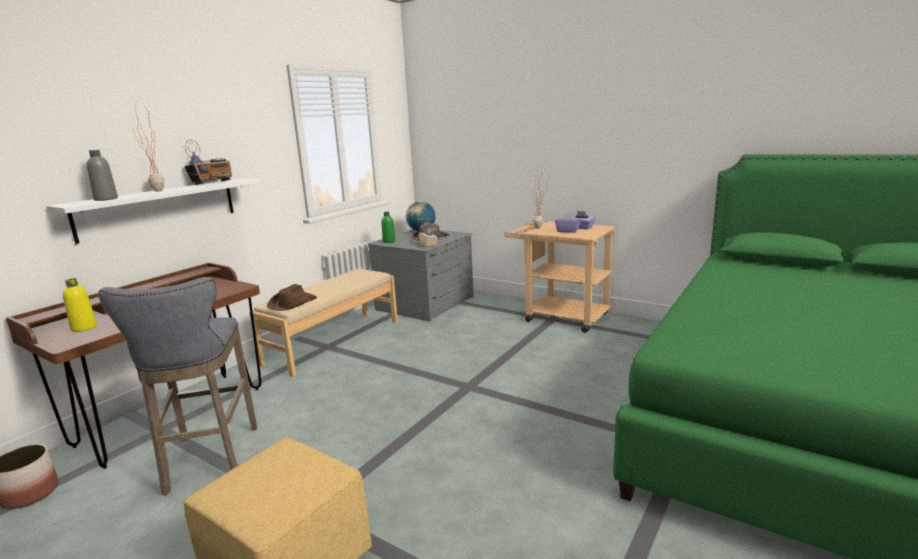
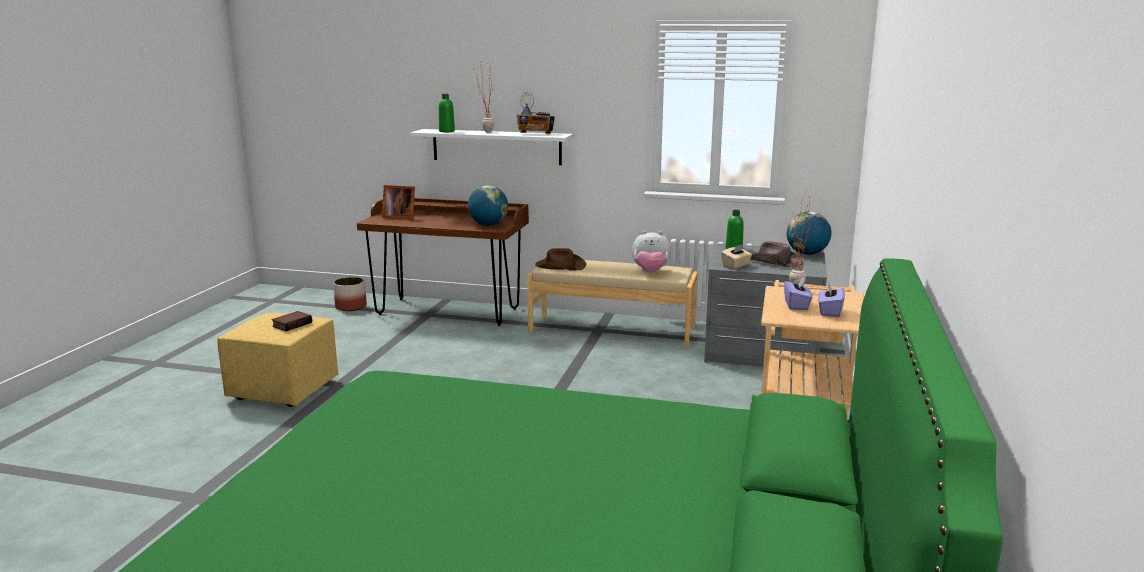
camera: 70 degrees right, 0 degrees up
(84, 328) = (399, 217): yellow bottle -> picture frame
(106, 199) = (447, 131): grey bottle -> green bottle
(211, 462) = (391, 340): grey stool -> none
(218, 290) = (488, 225): none -> globe
(287, 465) = (292, 324): none -> book
(355, 279) = (650, 272): none -> plush toy

